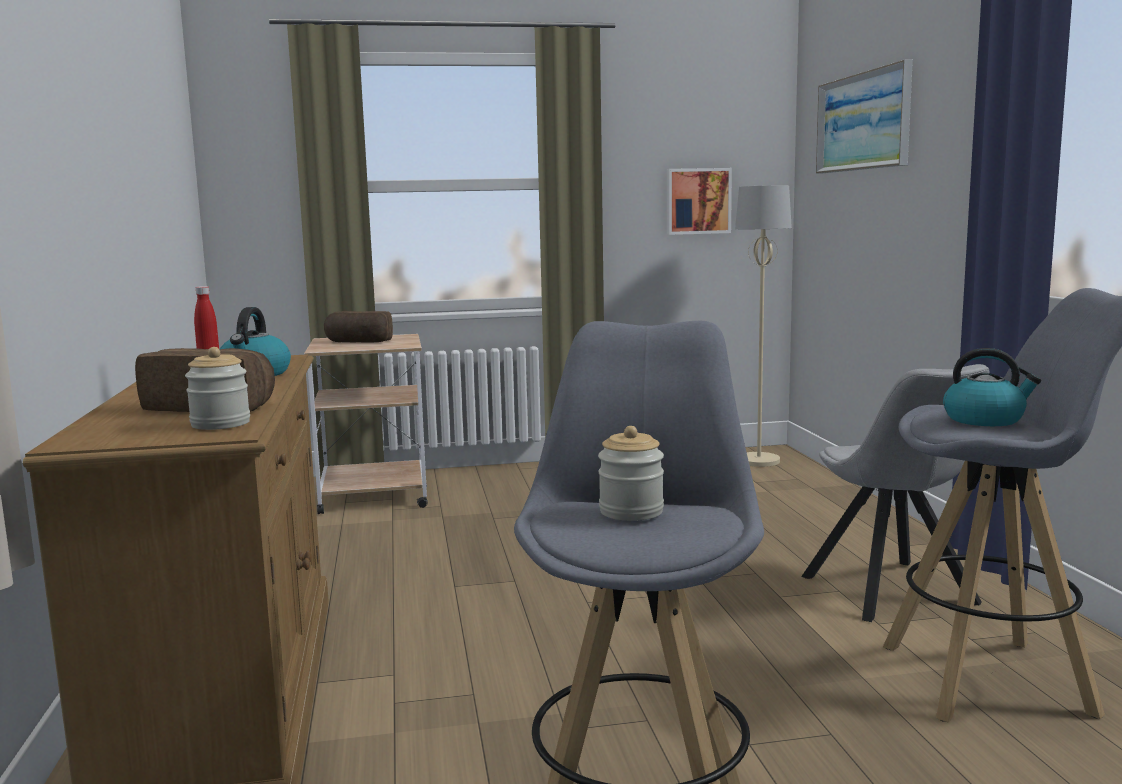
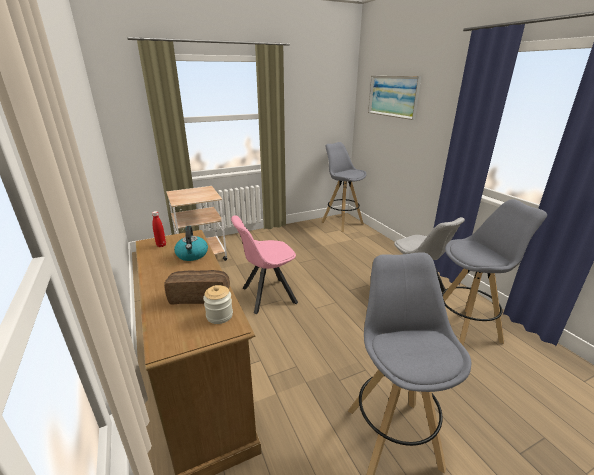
camera: 15 degrees left, 15 degrees up
(358, 342) = (190, 194): bread -> none
(482, 571) = (267, 296): none -> pink chair
(631, 511) = (409, 341): jar -> none
(697, 201) = (319, 121): picture -> none
(758, 461) = (341, 222): beige floor lamp -> grey stool
(985, 420) = (478, 250): kettle -> none

